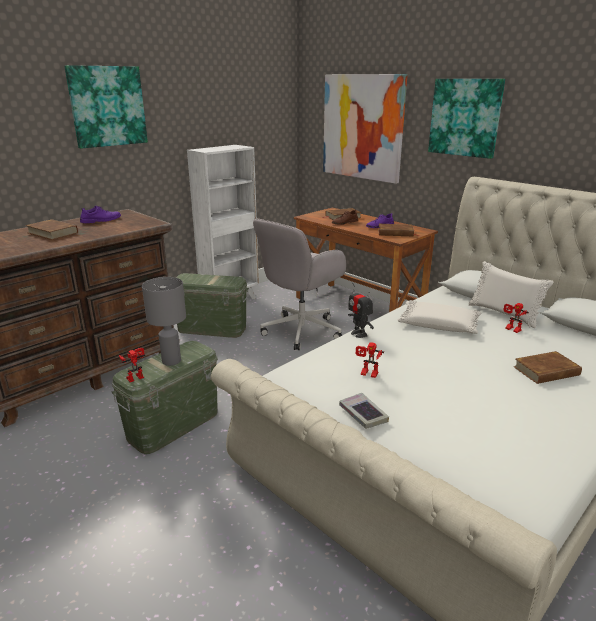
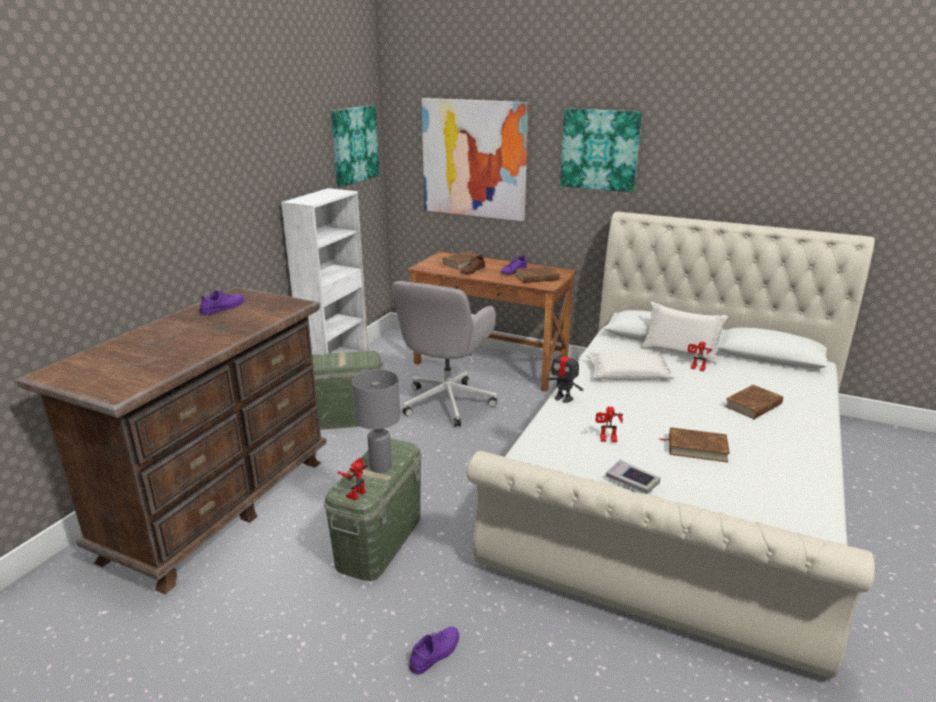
camera: 20 degrees left, 0 degrees up
(52, 233) = (182, 334): brown book -> brown book (697, 448)
(107, 106) = (198, 160): picture -> picture (354, 145)
(150, 525) = (435, 653): none -> purple shoe

